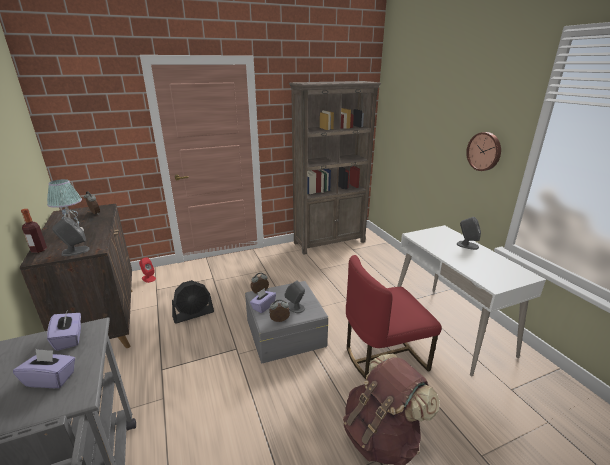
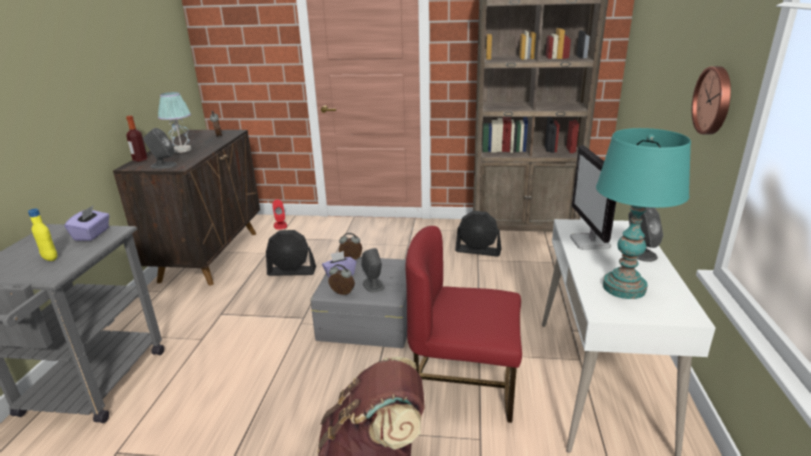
camera: 30 degrees right, 0 degrees up
(51, 379) = (50, 258): purple tissue box -> yellow bottle
(315, 263) = (478, 251): none -> black fan
(438, 244) = (590, 242): none -> monitor
(485, 268) = (624, 288): none -> turquoise table lamp

